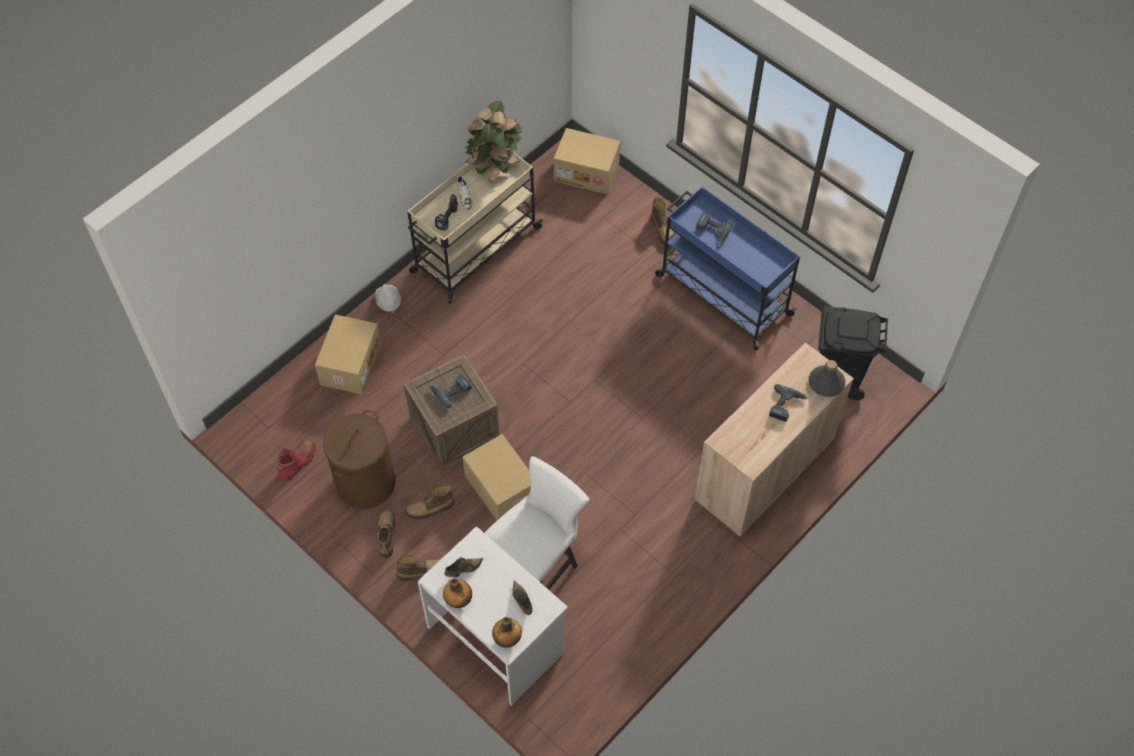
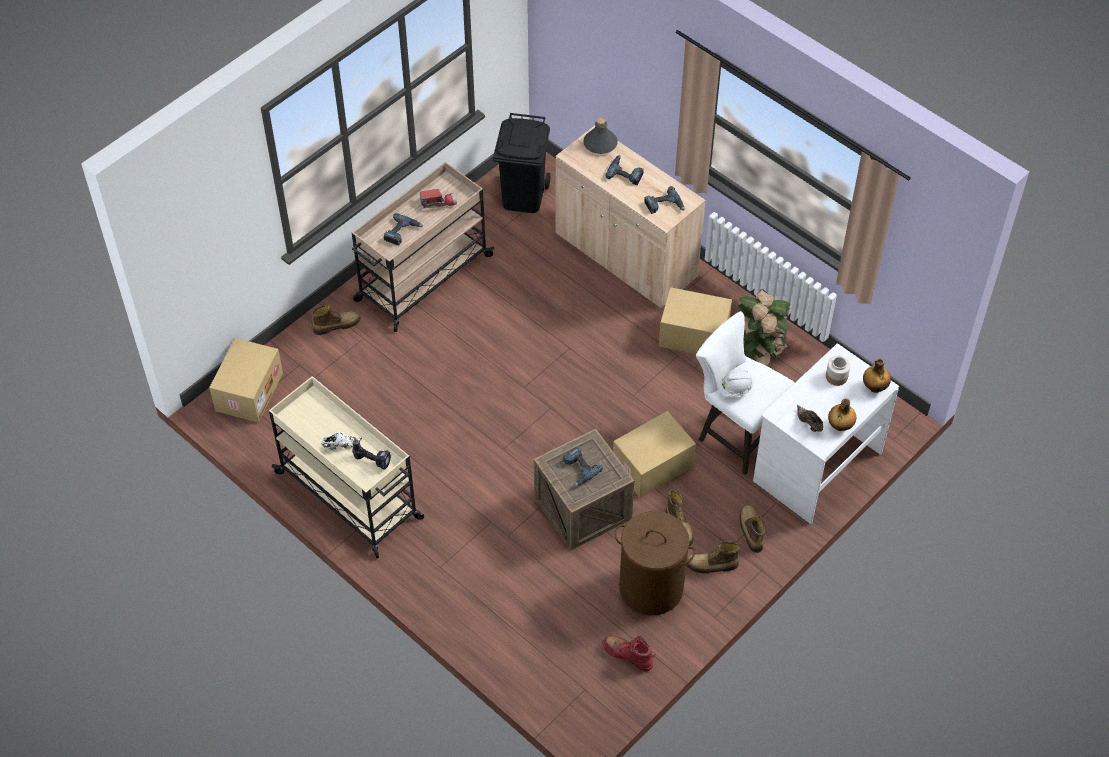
camera: 90 degrees left, 5 degrees down
(350, 364) = (500, 612): cardboard box -> cardboard box (693, 336)
(388, 301) = (417, 579): white hard hat -> white hard hat (734, 389)
(495, 168) = (301, 418): potted plant -> potted plant (759, 352)
(522, 602) = (837, 376): brown shoe -> jar
(722, 294) = (422, 279): blue cart -> beige cart
(742, 441) = (664, 205): none -> power drill
(752, 258) = (438, 203): none -> flashlight

